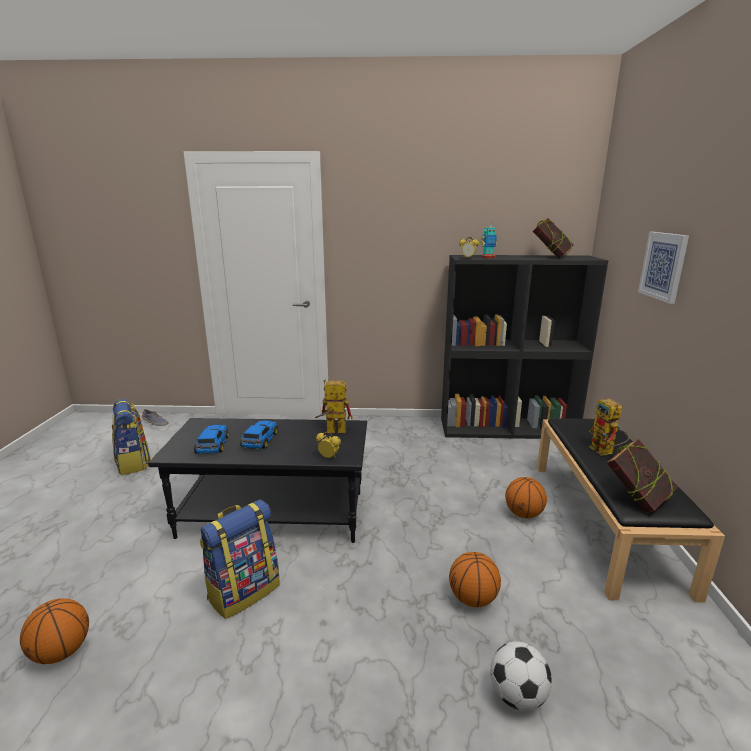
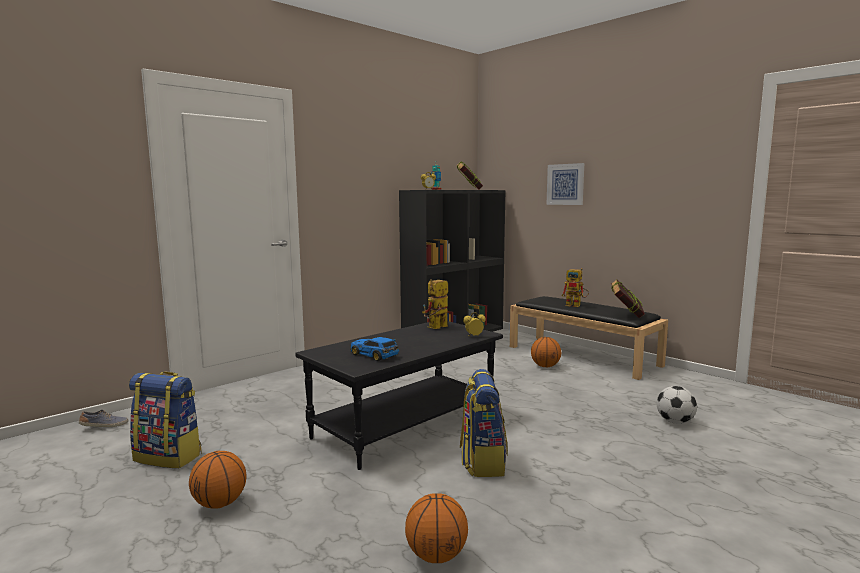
camera: 45 degrees left, 10 degrees down
(259, 440) = (402, 344): toy car -> none
(472, 598) = (595, 404): basketball -> basketball (219, 503)

